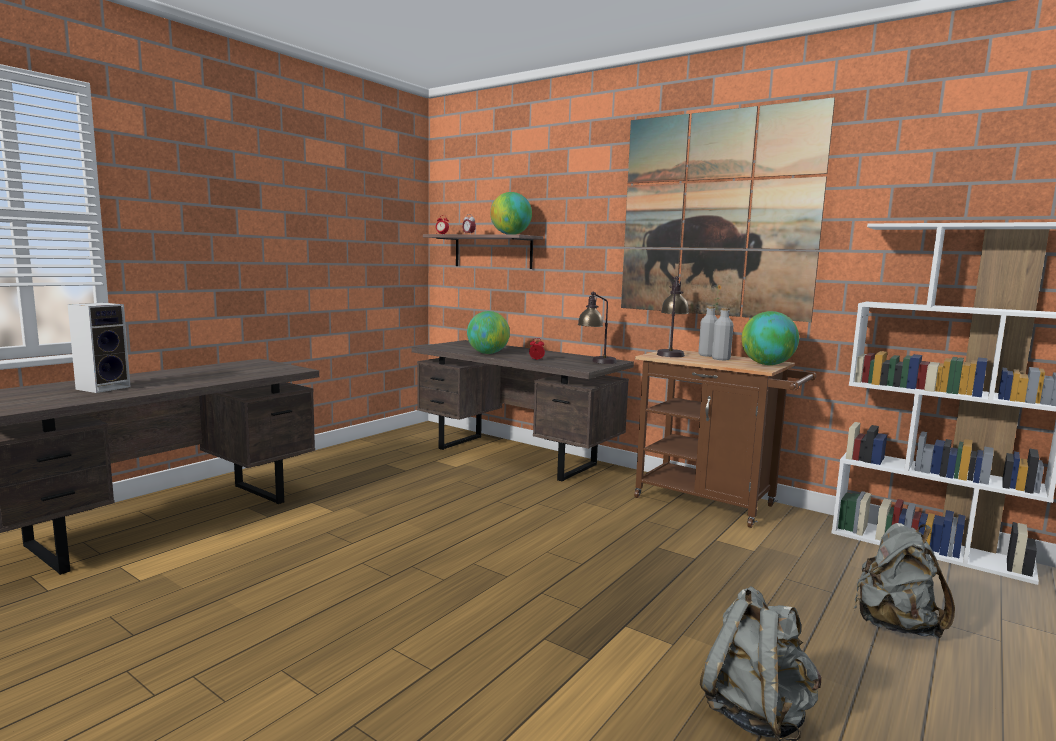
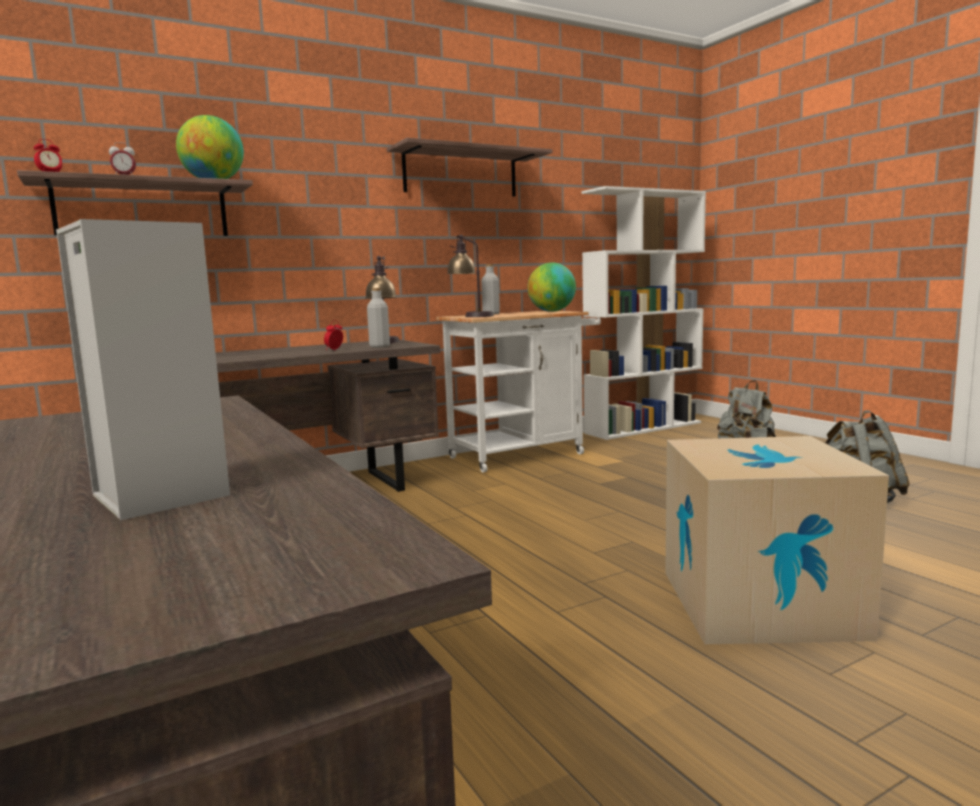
camera: 65 degrees left, 0 degrees up
(398, 639) = (759, 603): none -> cardboard box
(488, 353) = (252, 357): globe -> none
(713, 503) = (523, 454): brown cart -> white cart
(716, 215) = (460, 173): picture -> shelf
(721, 359) = (514, 313): grey bottle -> grey bottle (379, 346)

